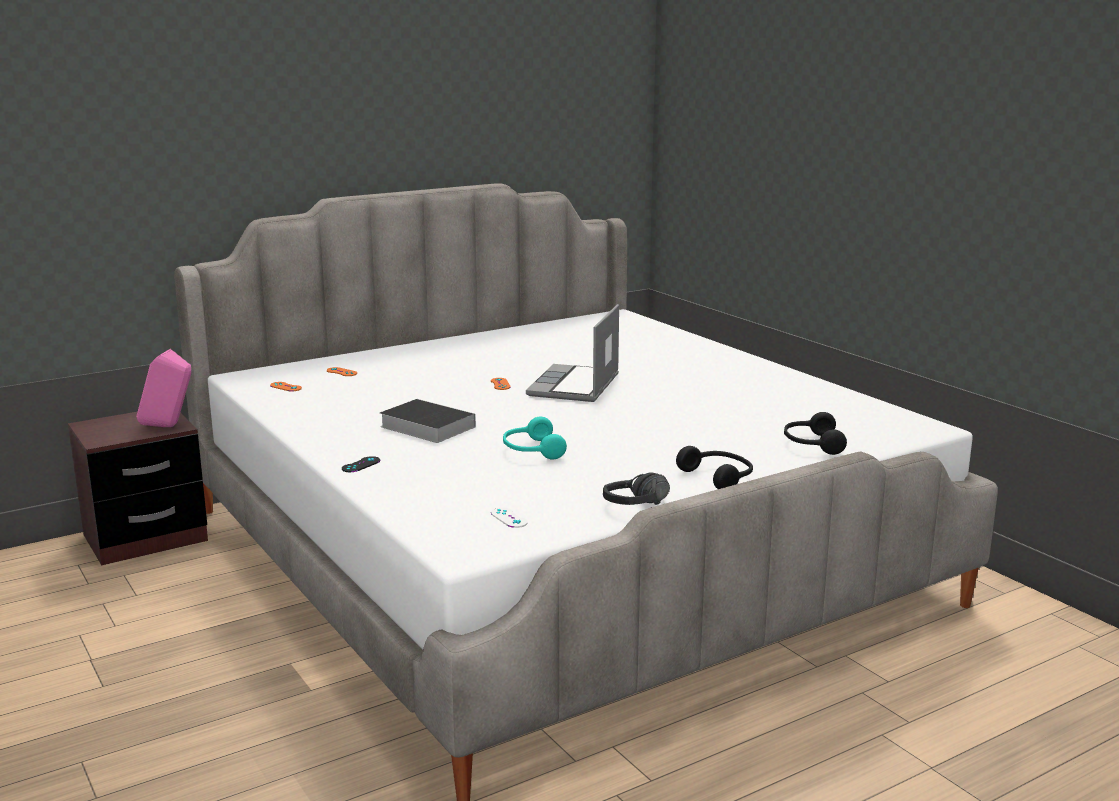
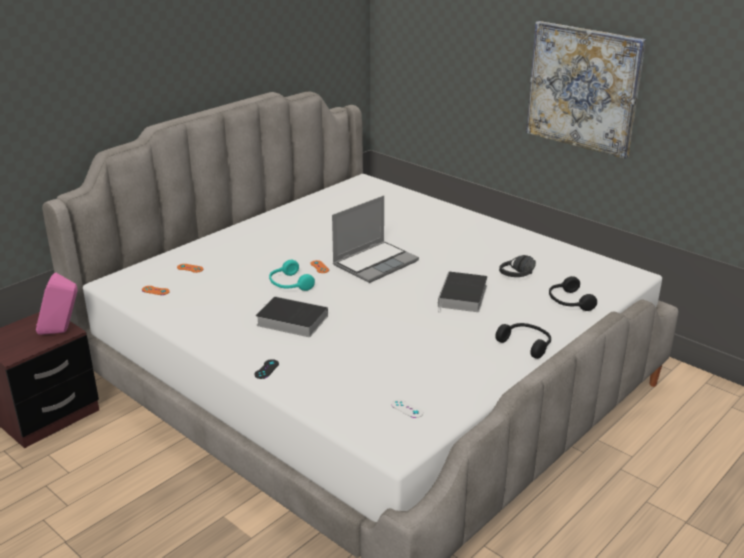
camera: 15 degrees left, 10 degrees up
(531, 450) = (383, 336): turquoise headphones -> turquoise headphones (289, 284)
(575, 386) = (375, 263): laptop -> laptop turned 135 degrees counterclockwise
(642, 508) = (492, 383): black headphones -> black headphones (523, 277)
(666, 426) = (463, 297): none -> book
(893, 180) = (583, 88): none -> picture

